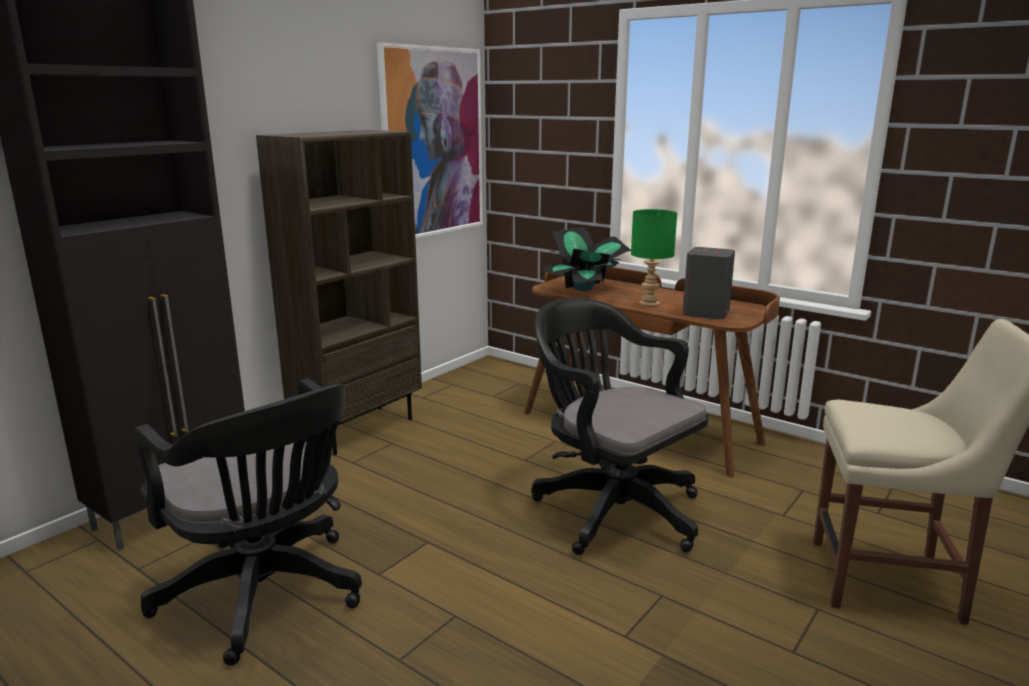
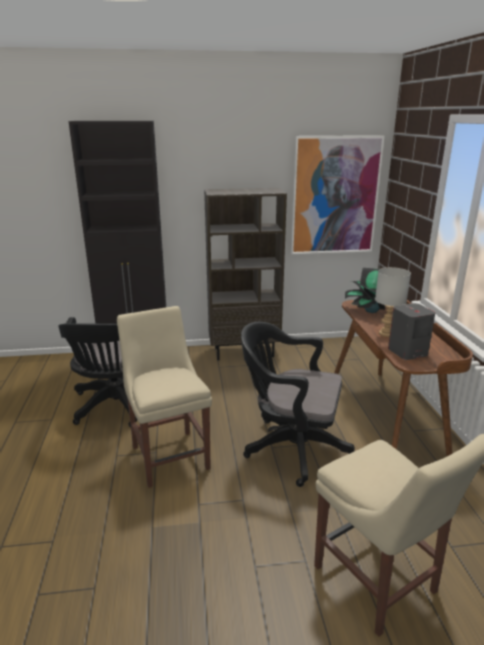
camera: 45 degrees right, 5 degrees up
(480, 606) = (169, 454): none -> beige chair
(611, 508) = (291, 447): black office chair -> black office chair turned 75 degrees counterclockwise
(650, 304) = (386, 334): green table lamp -> grey table lamp

